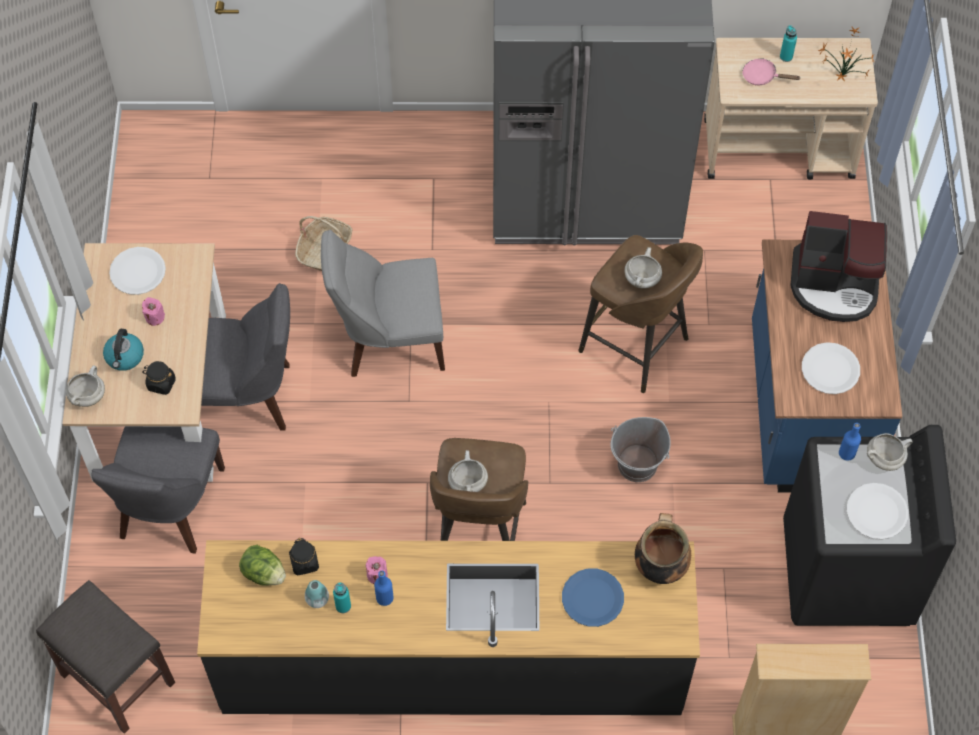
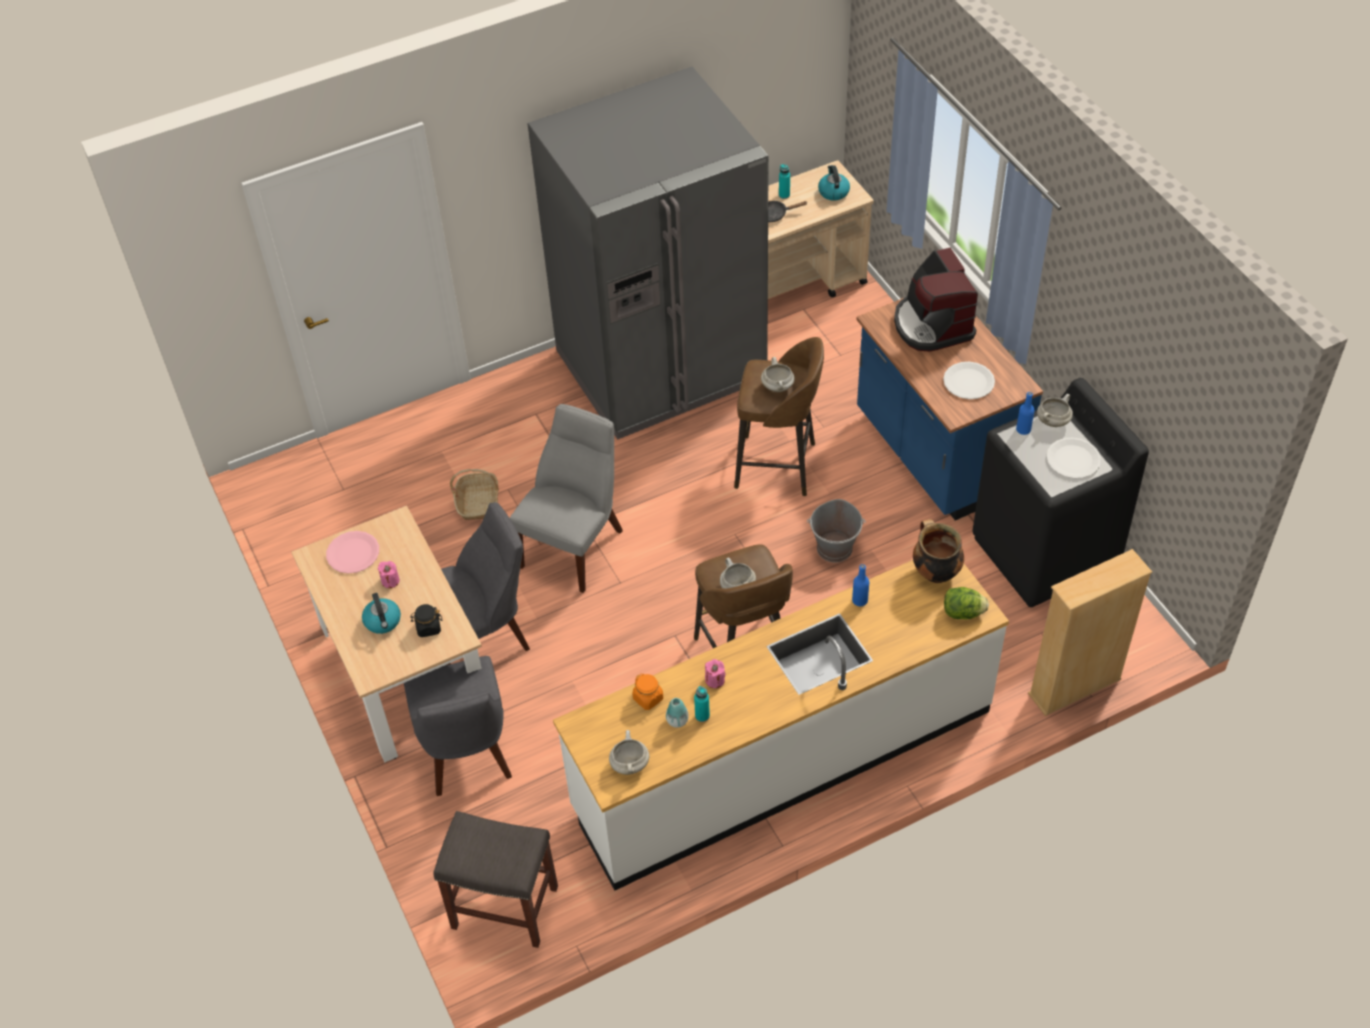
camera: 25 degrees left, 10 degrees down
(87, 396) = (369, 665): white cooking pot -> white cooking pot (629, 764)
(138, 271) = (353, 553): white plate -> pink plate
(263, 573) = (618, 722): lettuce -> lettuce (963, 612)
(304, 563) = (648, 698): black jar -> orange jar
(384, 598) = (732, 694): blue bottle -> blue bottle (860, 600)
(389, 340) = (575, 545): grey chair -> grey chair turned 150 degrees clockwise
(452, 662) = (782, 759): black counter -> white counter
(592, 598) = (899, 618): blue plate -> none
(762, 76) = (775, 214): pink frying pan -> black frying pan
(834, 285) = (932, 325): coffee machine -> coffee machine turned 90 degrees clockwise
(840, 75) = (833, 191): potted plant -> kettle

